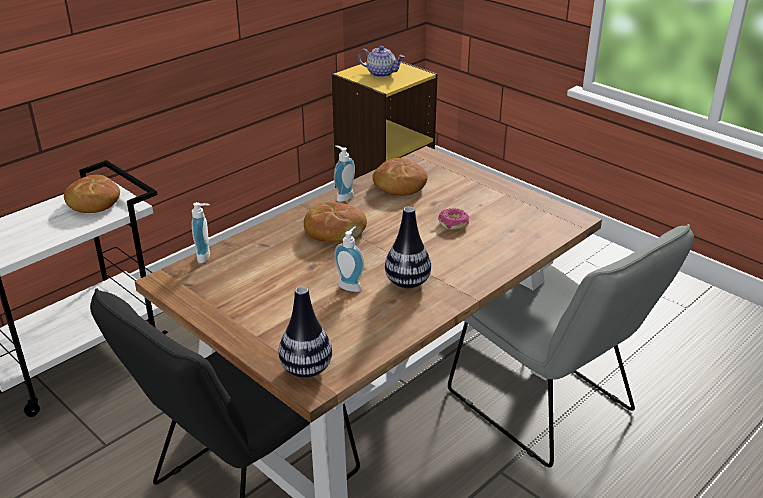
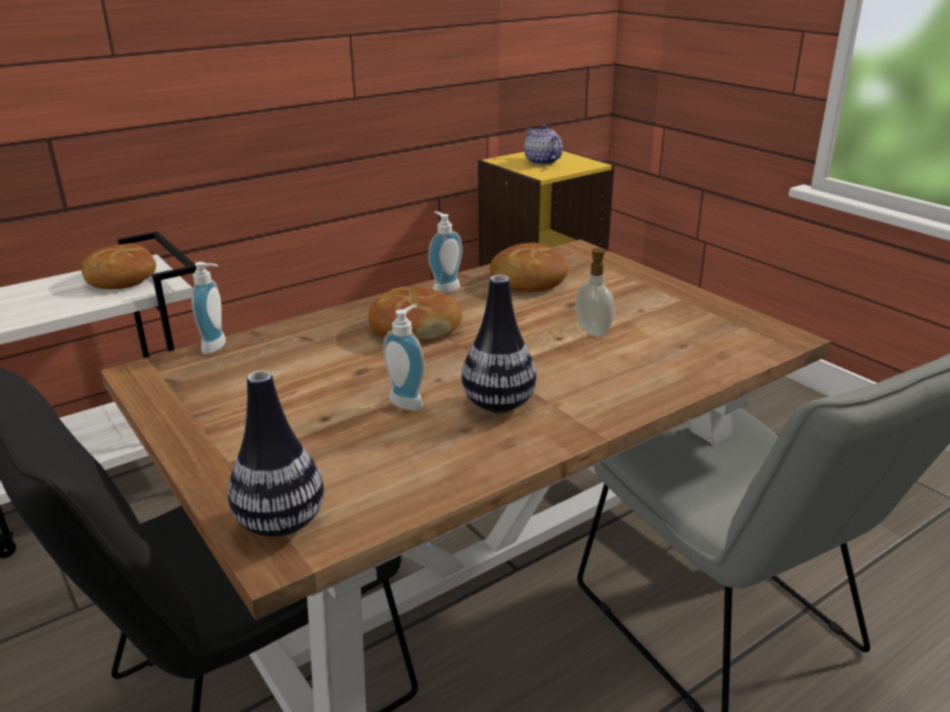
camera: 10 degrees right, 5 degrees down
(381, 73) = (541, 162): teapot -> teapot turned 150 degrees counterclockwise
(453, 223) = (594, 331): donut -> soap dispenser

